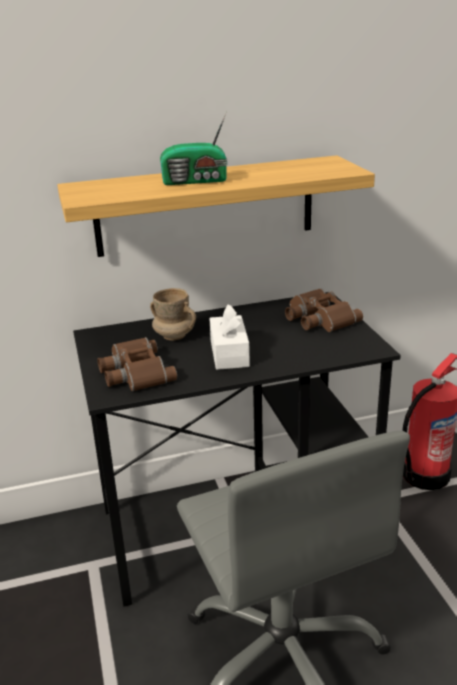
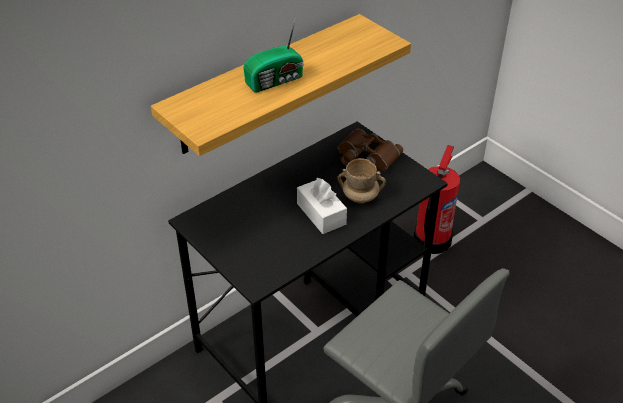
camera: 25 degrees left, 15 degrees up
(134, 372) = (260, 254): brown binoculars -> none
(174, 335) = (263, 205): beige mug -> beige mug (360, 197)

